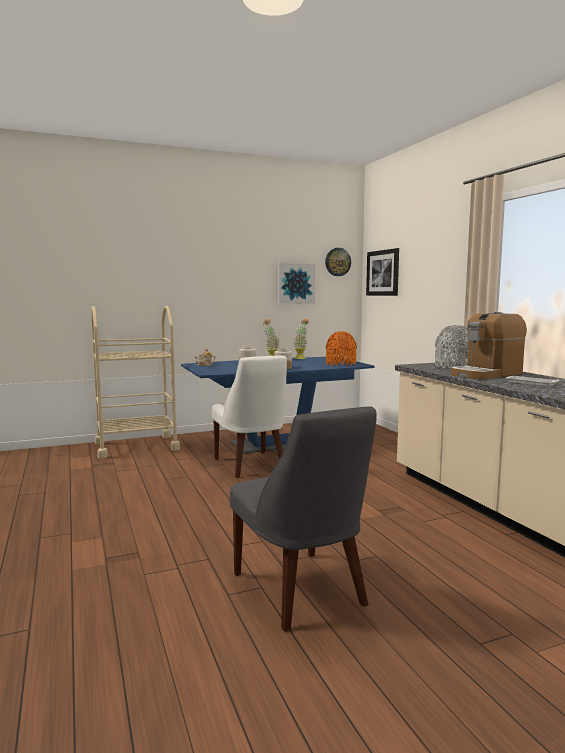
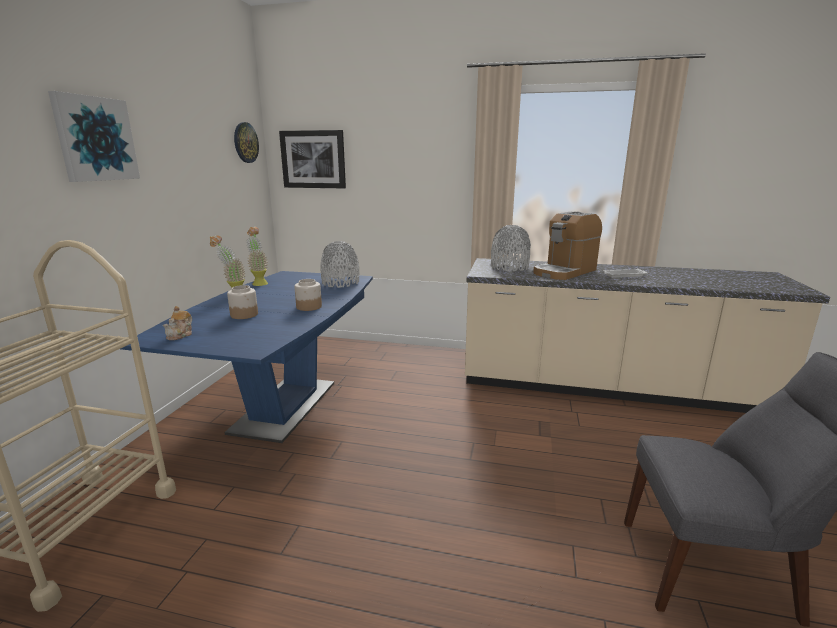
camera: 55 degrees left, 10 degrees up
(251, 465) = (331, 454): white chair -> none
(295, 283) = (210, 175): picture -> picture (95, 139)
(340, 364) = (340, 283): orange vase -> grey vase
(486, 374) = (564, 272): coffee machine -> coffee machine turned 45 degrees clockwise

